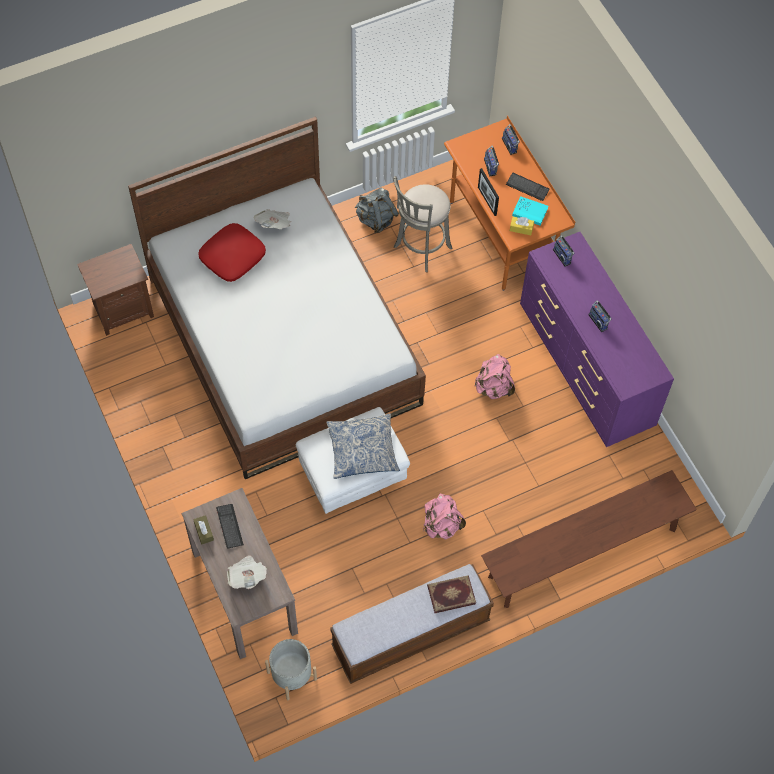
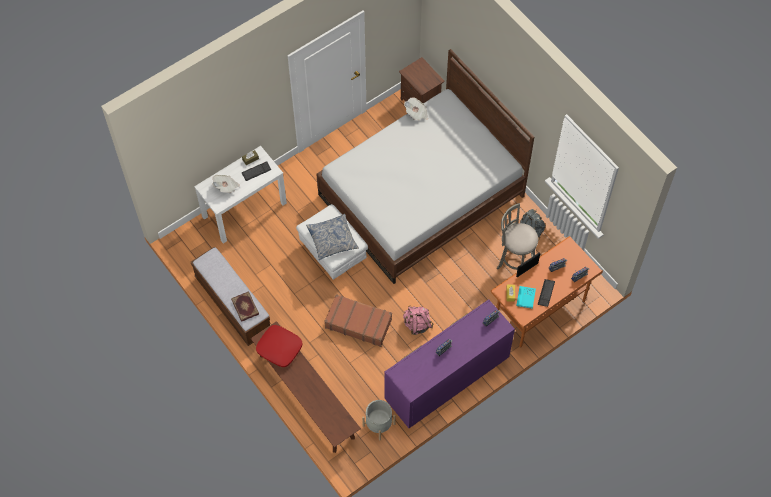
camera: 80 degrees right, 0 degrees up
(232, 256) = (446, 134): red pillow -> red pillow (279, 348)
(243, 591) = (244, 209): brown console table -> white console table
(274, 224) = (476, 152): newspaper -> newspaper (416, 113)
(292, 675) = (196, 245): grey planter -> grey planter (379, 424)
(441, 525) = (309, 309): pink backpack -> none
(477, 462) = (358, 323): none -> brown suitcase

